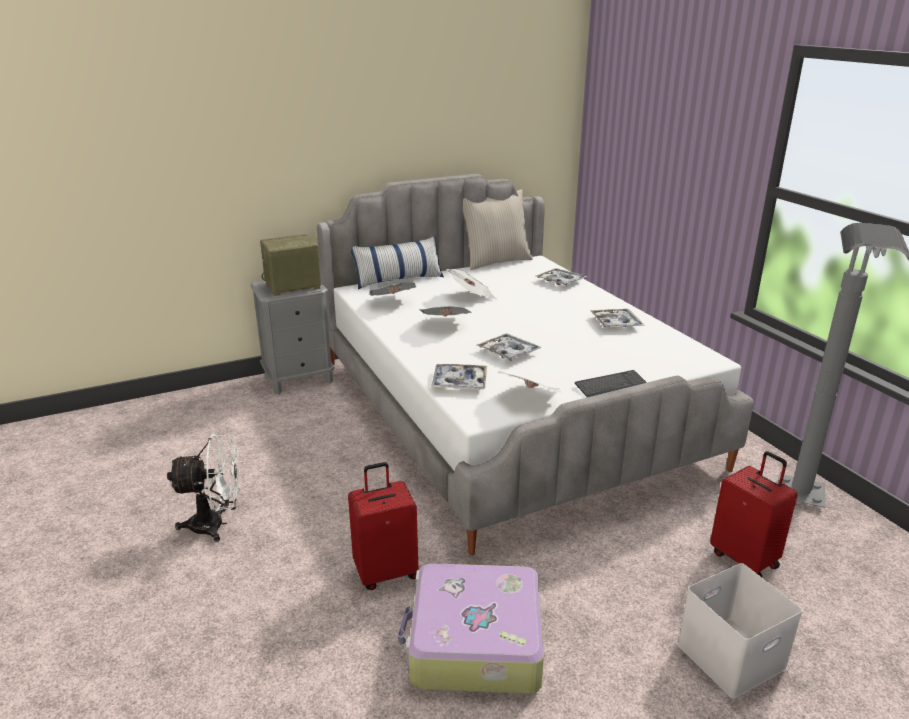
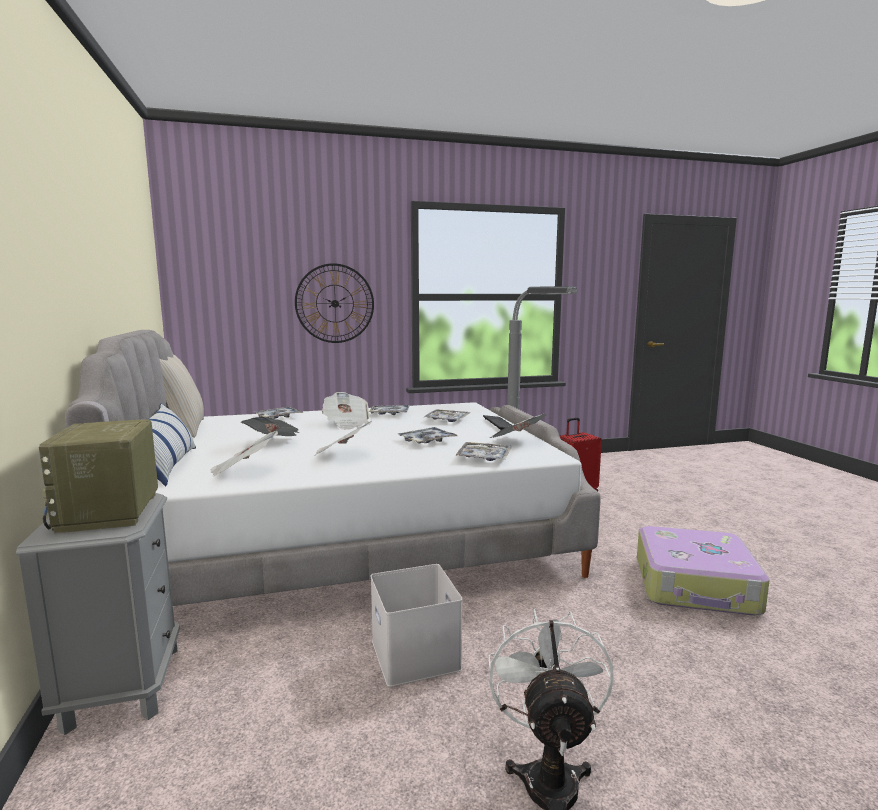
camera: 80 degrees left, 15 degrees down
(386, 572) = (621, 622): red suitcase -> none
(554, 311) = (346, 424): none -> newspaper
(608, 355) = (447, 420): none -> tray
(690, 176) = (335, 303): none -> wall clock
(731, 654) = (662, 509): white storage box -> white storage box (413, 654)

